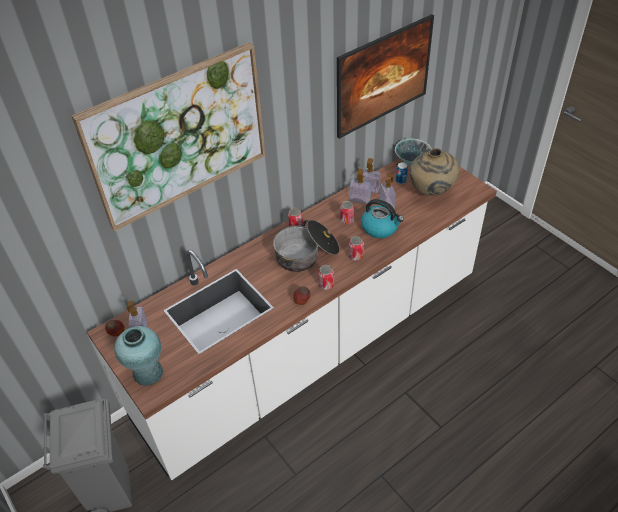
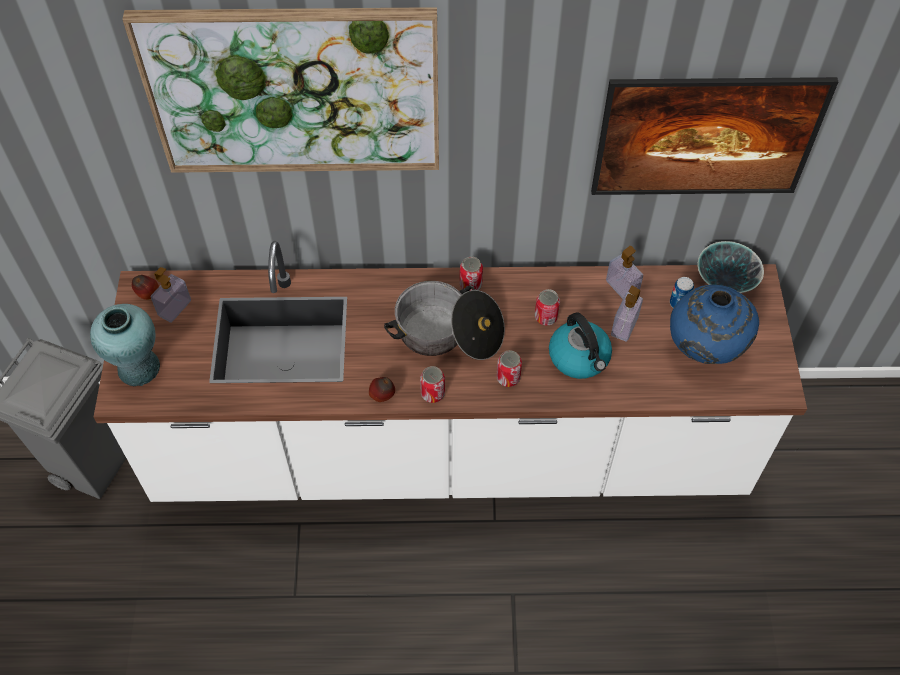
camera: 35 degrees right, 10 degrees up
(360, 199) = (593, 296): soap dispenser -> none
(431, 193) = (703, 349): beige vase -> blue vase

